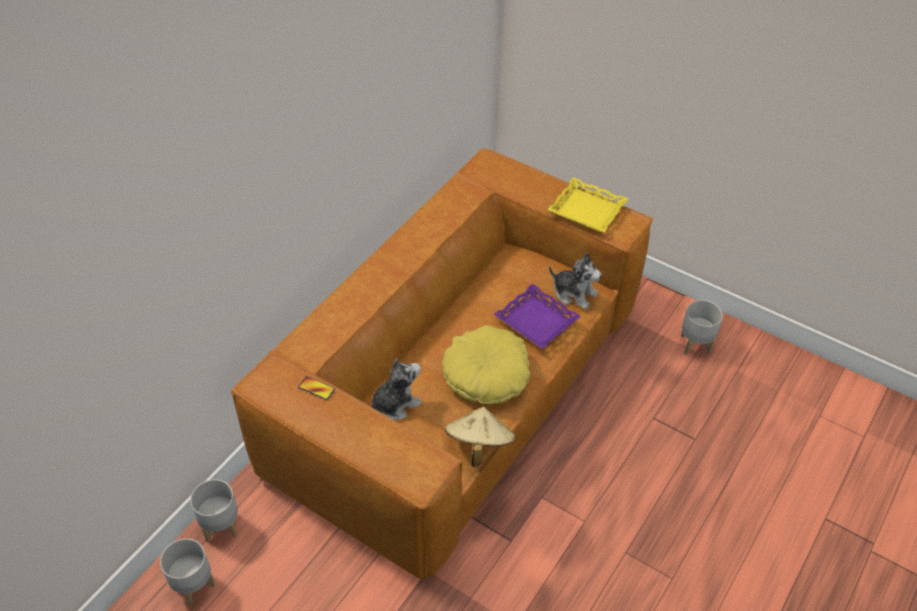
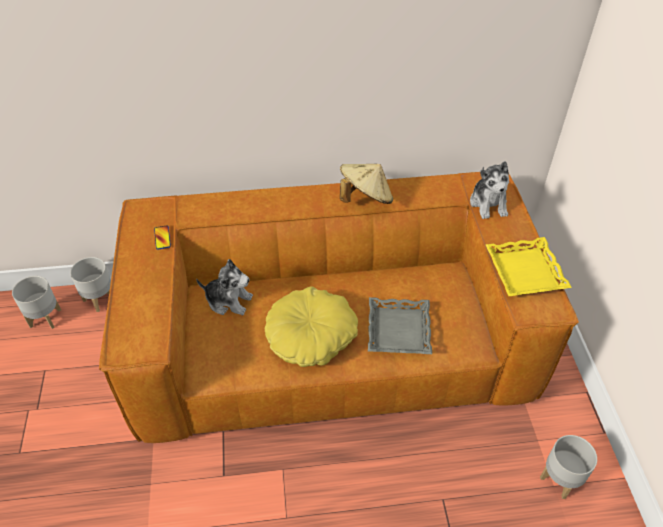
camera: 50 degrees right, 0 degrees up
(478, 446) = (235, 376): beige hat -> beige hat (365, 198)
(537, 320) = (399, 330): purple tray -> grey tray
(574, 293) = (458, 335): plush toy -> plush toy (488, 204)

